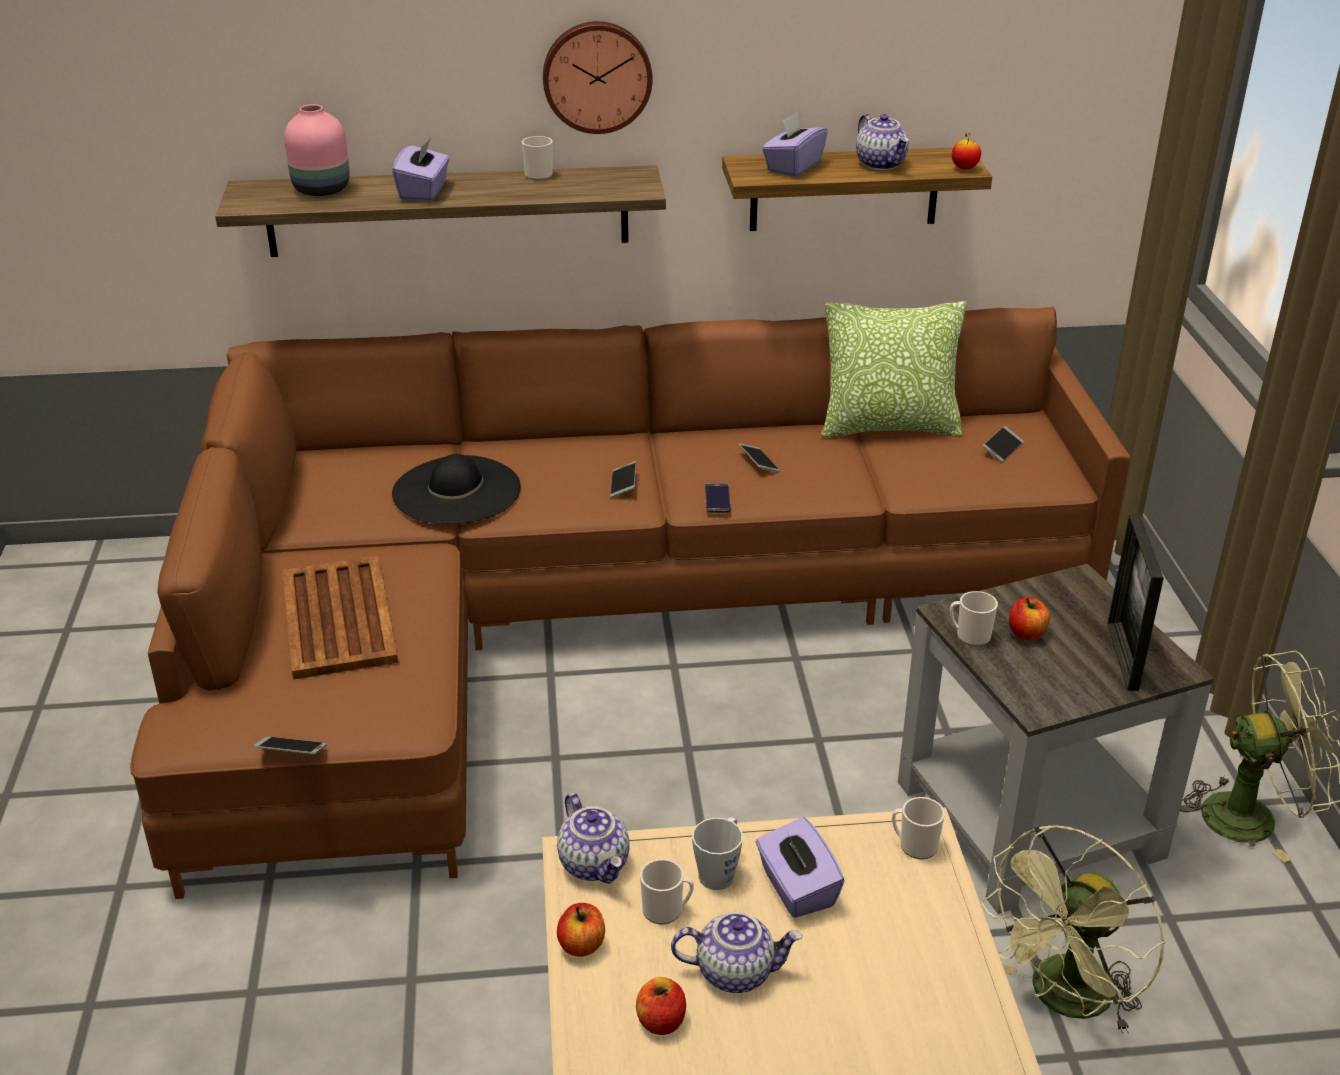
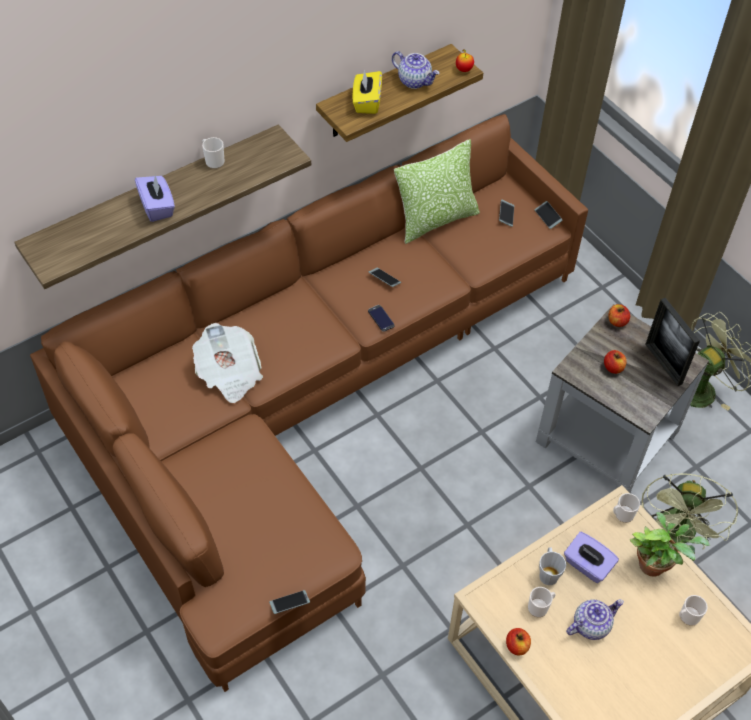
camera: 30 degrees left, 20 degrees up
(320, 189) = (87, 229): pink vase -> none
(339, 617) = (239, 501): brown tray -> none
(456, 490) = (229, 374): black hat -> newspaper
(595, 864) = (490, 597): teapot -> none
(597, 76) = (240, 90): wall clock -> none
(623, 484) = (321, 328): phone -> phone (547, 217)
(661, 1021) = (577, 668): apple -> apple (617, 321)
(793, 167) = (367, 102): purple tissue box -> yellow tissue box
(924, 935) = (655, 564): none -> potted plant
(969, 636) = (588, 381): mug -> mug (687, 617)

